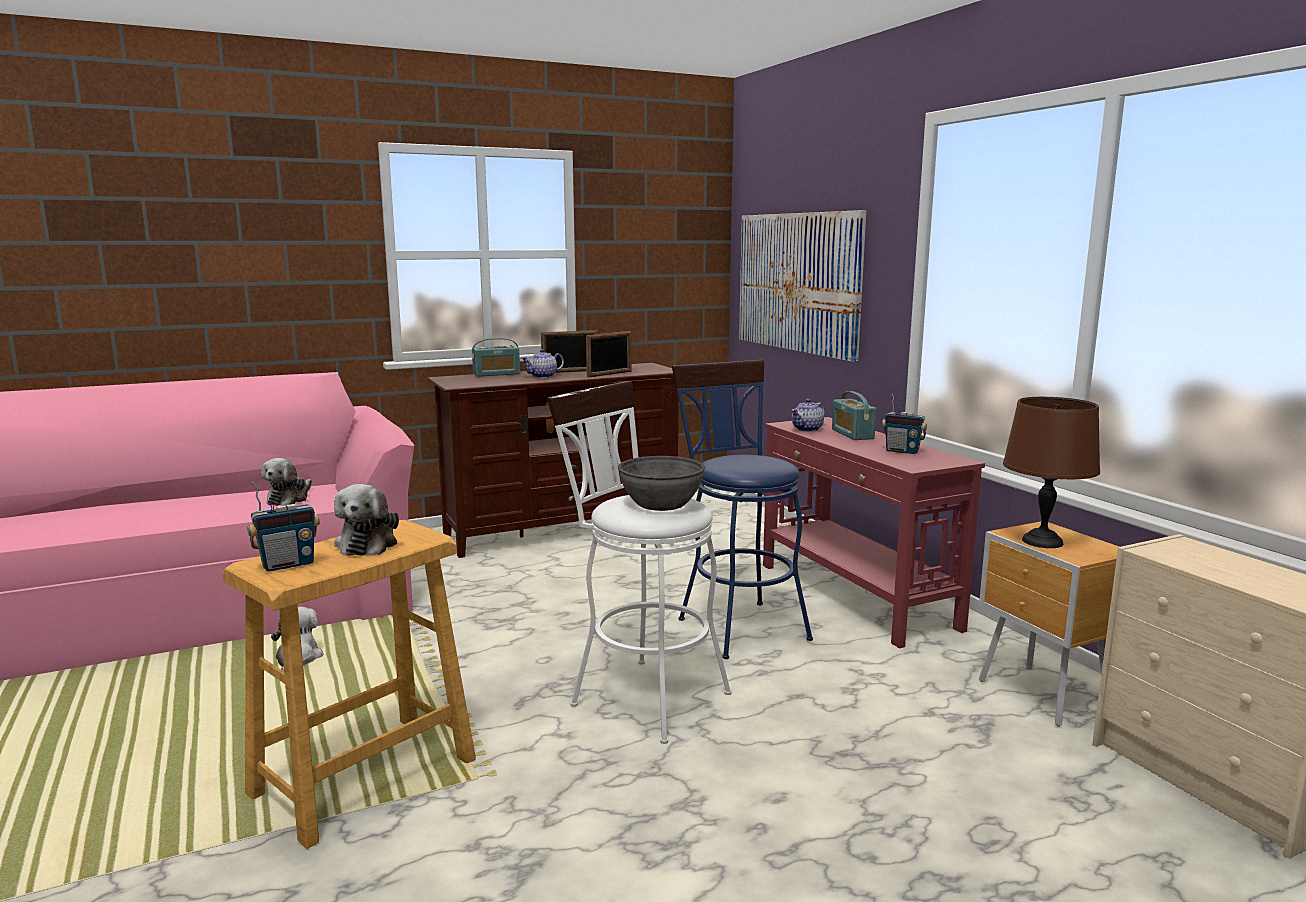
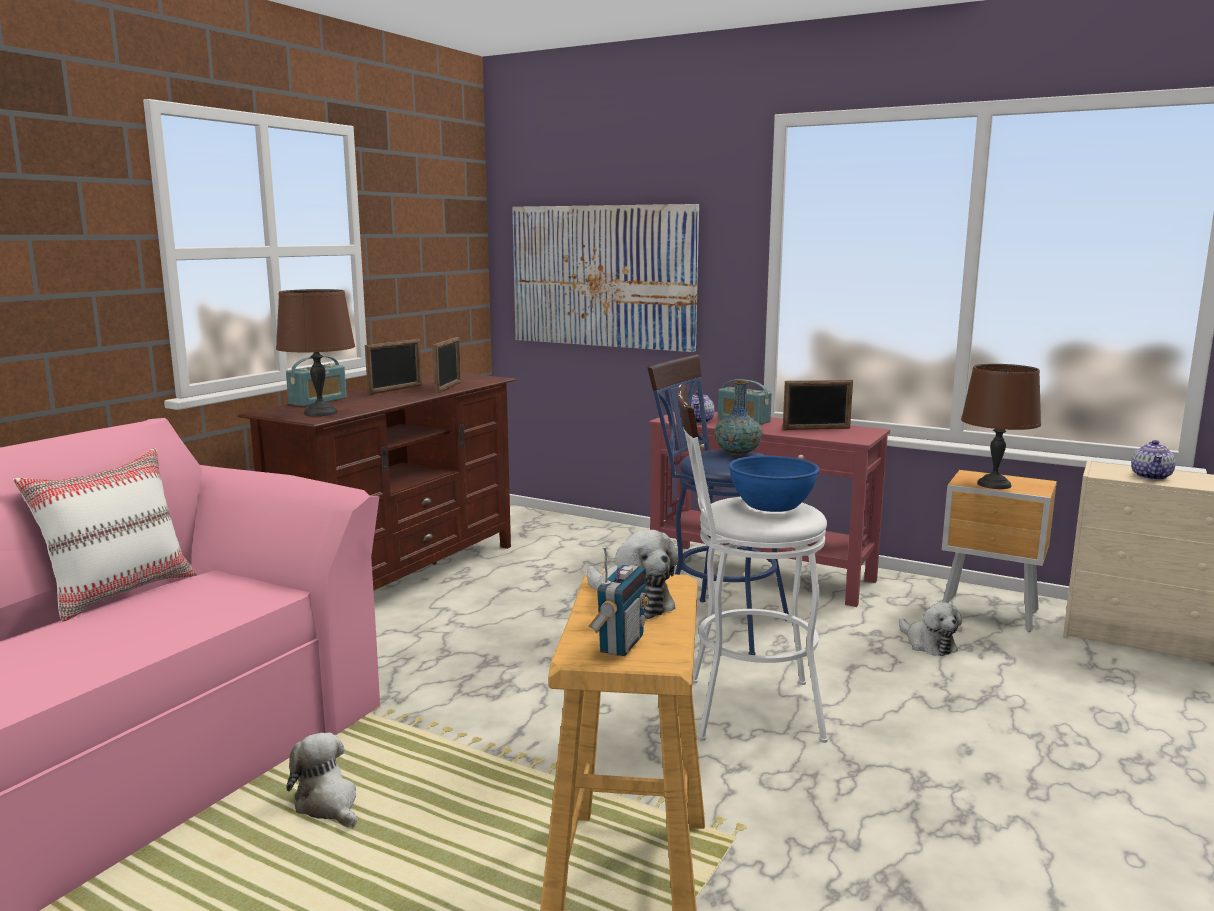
camera: 35 degrees left, 0 degrees up
(266, 486) = (120, 593): none -> white pillow
(289, 498) = (203, 599): plush toy -> plush toy (928, 644)
(471, 382) = (320, 413): none -> brown table lamp
(543, 376) = (383, 398): teapot -> teapot (1151, 477)
(661, 504) = (771, 505): grey bowl -> blue bowl
(761, 459) = (737, 453): none -> vase
(902, 451) = (816, 429): radio -> picture frame

